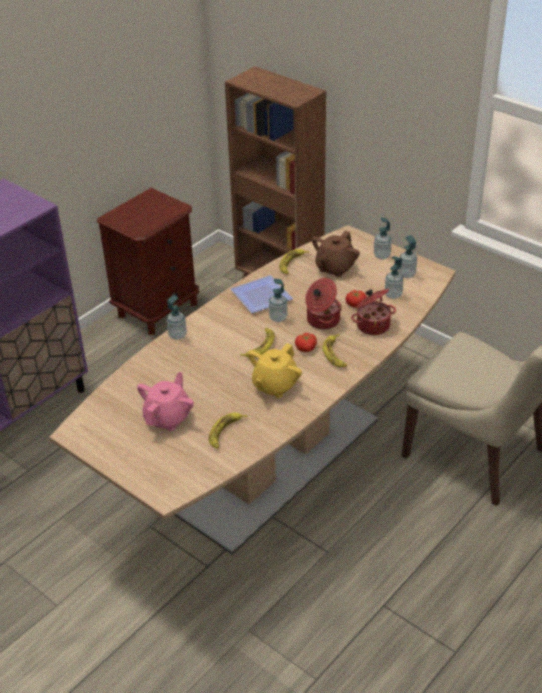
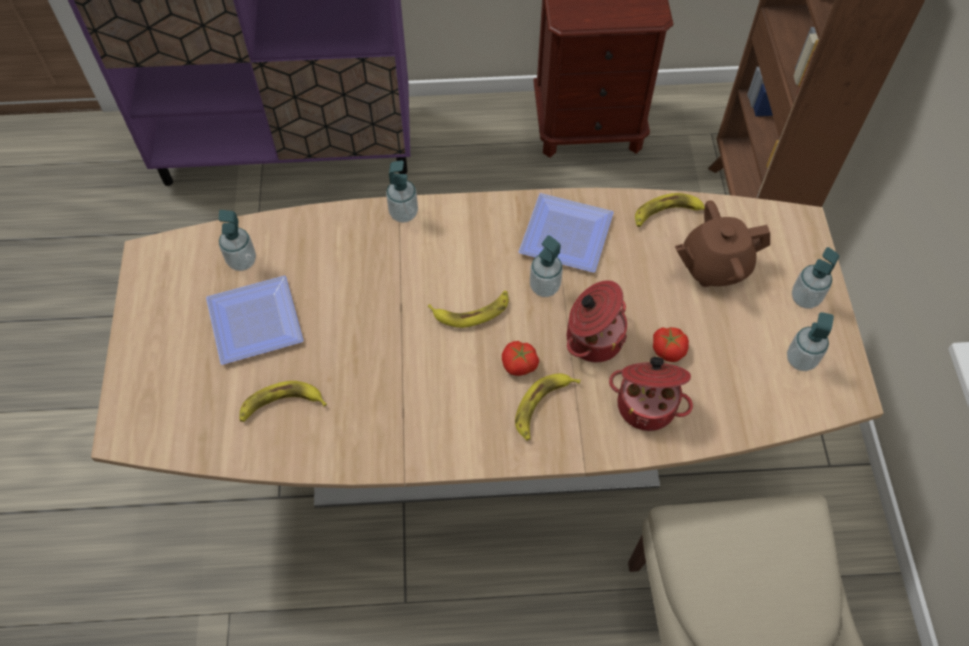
camera: 45 degrees right, 20 degrees up
(168, 418) = (253, 325): pink teapot -> plate
(274, 385) = (414, 388): yellow teapot -> none
(393, 295) = (737, 378): soap dispenser -> soap dispenser (242, 261)

